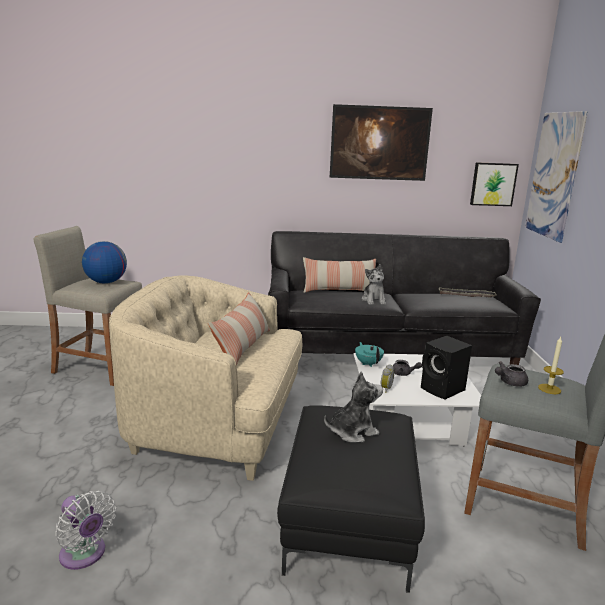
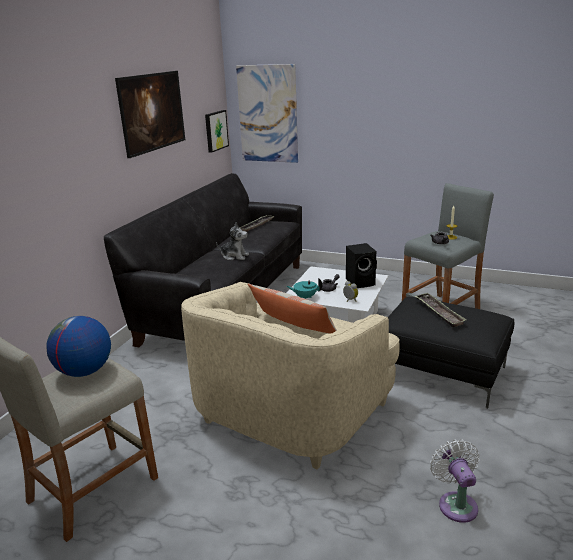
camera: 65 degrees left, 5 degrees up
(85, 555) = (456, 503): white fan -> white fan turned 75 degrees counterclockwise
(339, 290) = (192, 264): pillow -> none
(352, 431) = (439, 312): plush toy -> tray

